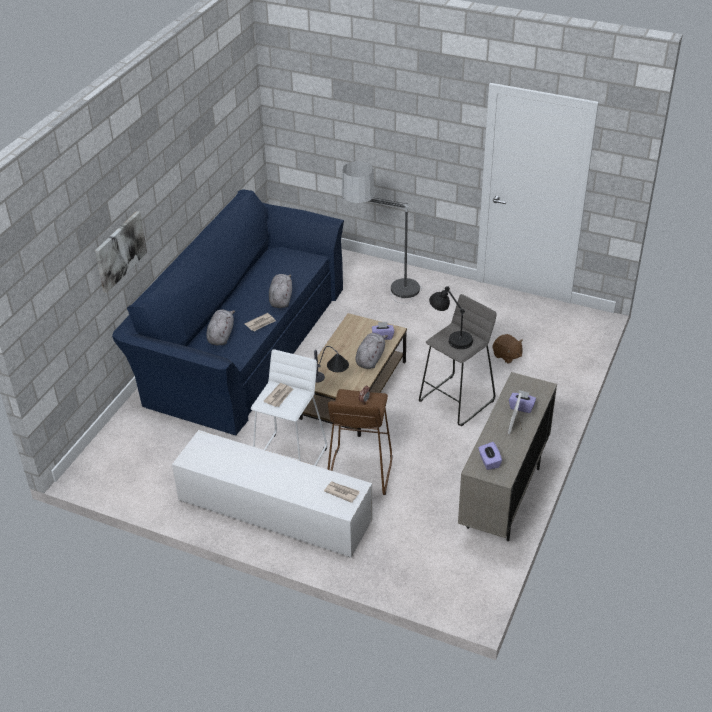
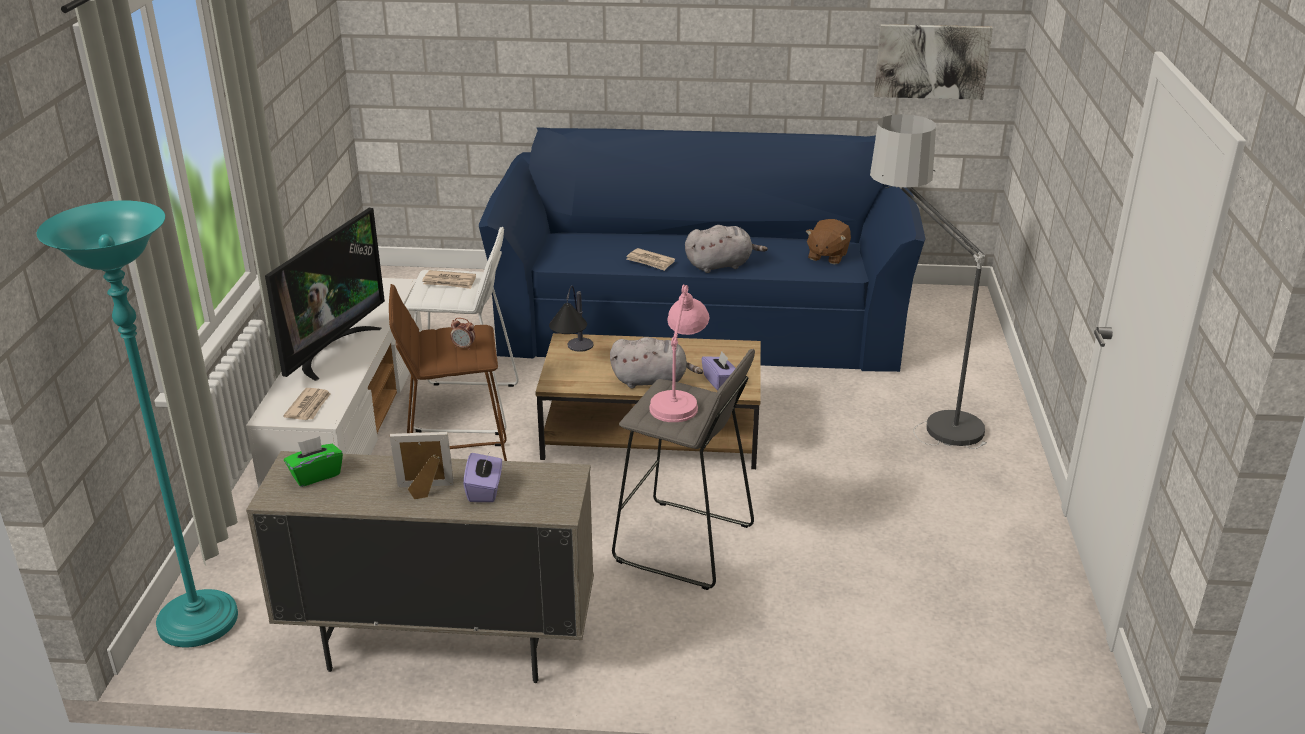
camera: 70 degrees right, 10 degrees down
(120, 250) = (572, 52): picture -> picture (931, 61)
(221, 336) = (606, 243): grey plush toy -> none
(276, 477) = (332, 350): none -> television
(450, 337) = (679, 397): black table lamp -> pink table lamp
(452, 591) = (198, 622): none -> turquoise floor lamp
(489, 462) = (316, 475): purple tissue box -> green tissue box
(507, 356) = (856, 585): brown plush toy -> brown plush toy (827, 256)

